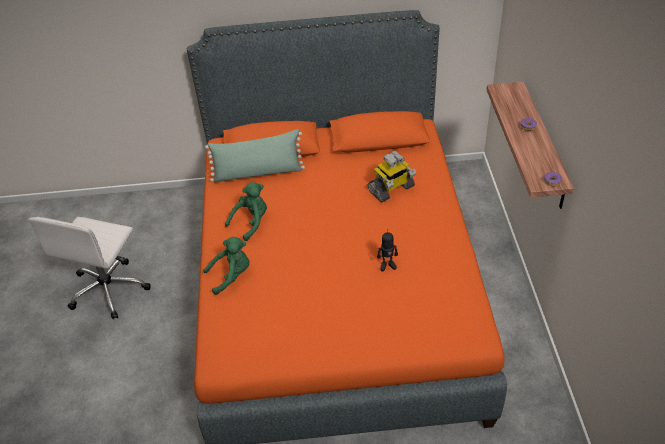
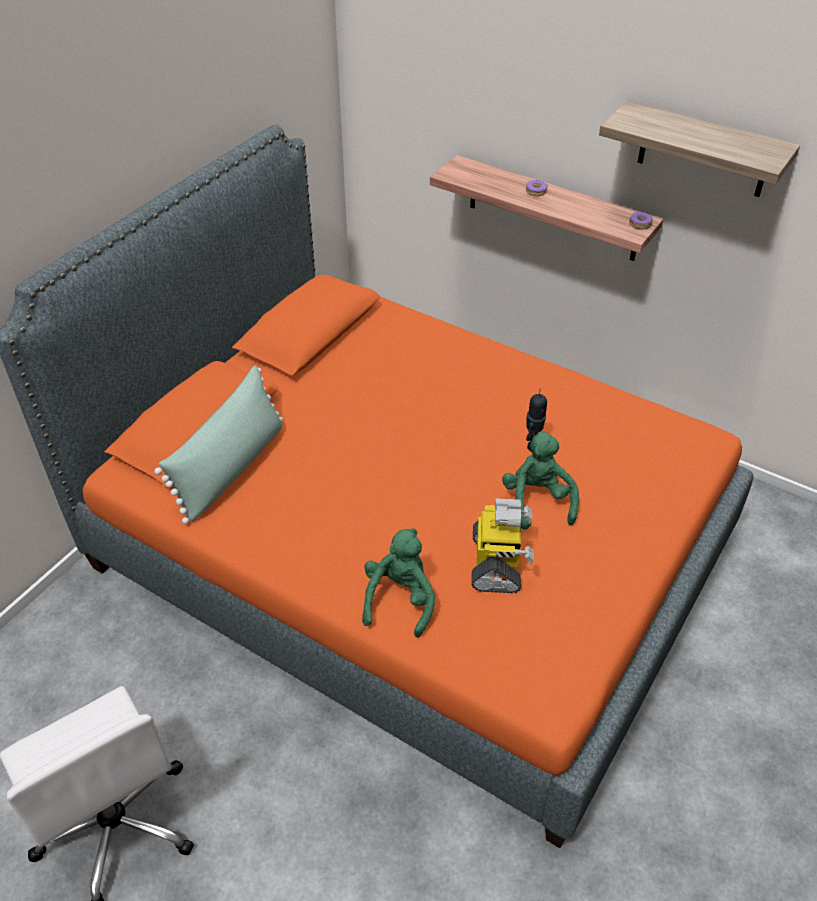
camera: 55 degrees left, 0 degrees up
(251, 222) = (320, 525): green plush toy -> green plush toy (537, 501)
(391, 189) = (412, 372): toy robot -> toy robot (497, 563)
(593, 151) = (703, 150): none -> shelf

